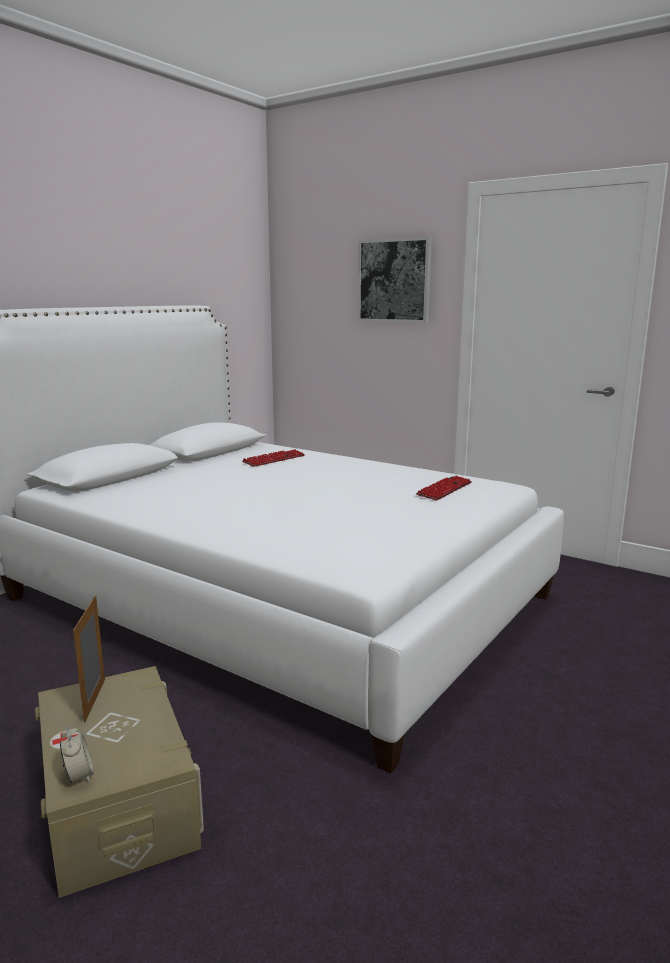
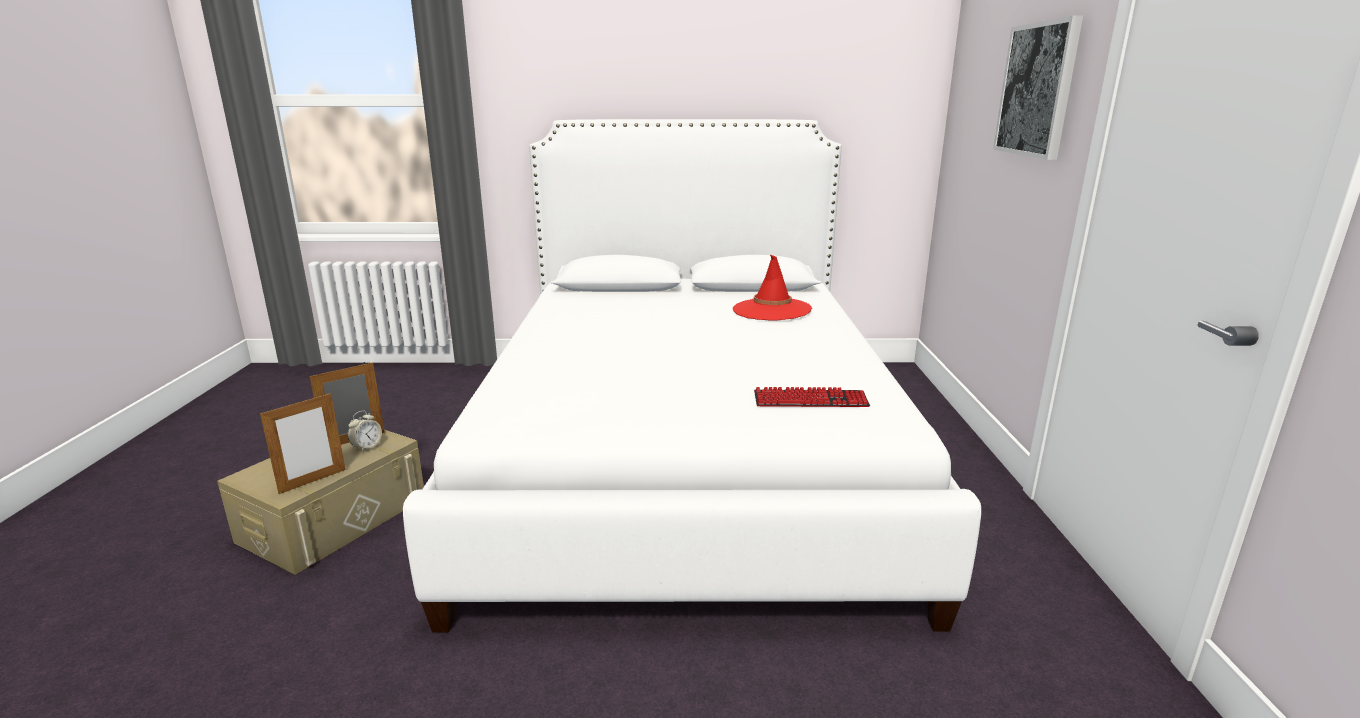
camera: 55 degrees right, 5 degrees up
(79, 776) = (258, 473): alarm clock -> alarm clock (367, 447)
(160, 738) = (313, 481): none -> picture frame
(274, 459) = (771, 310): keyboard -> red hat

